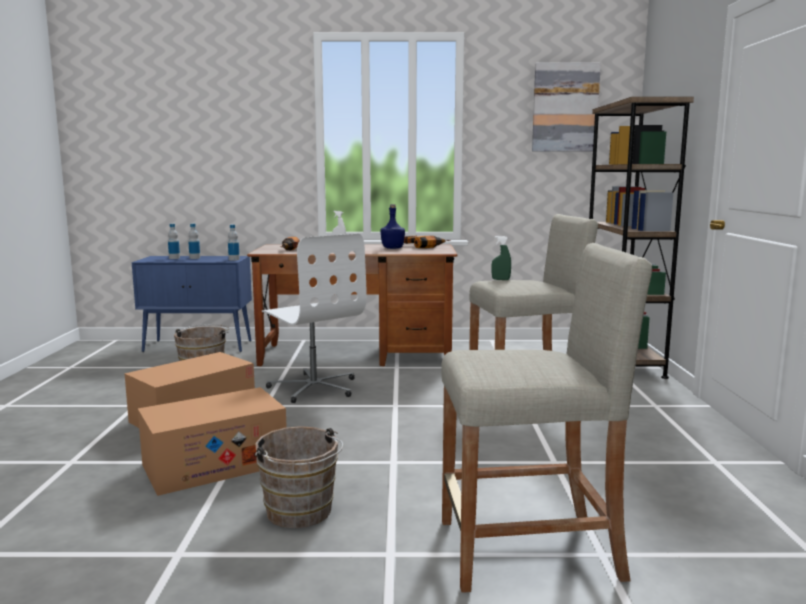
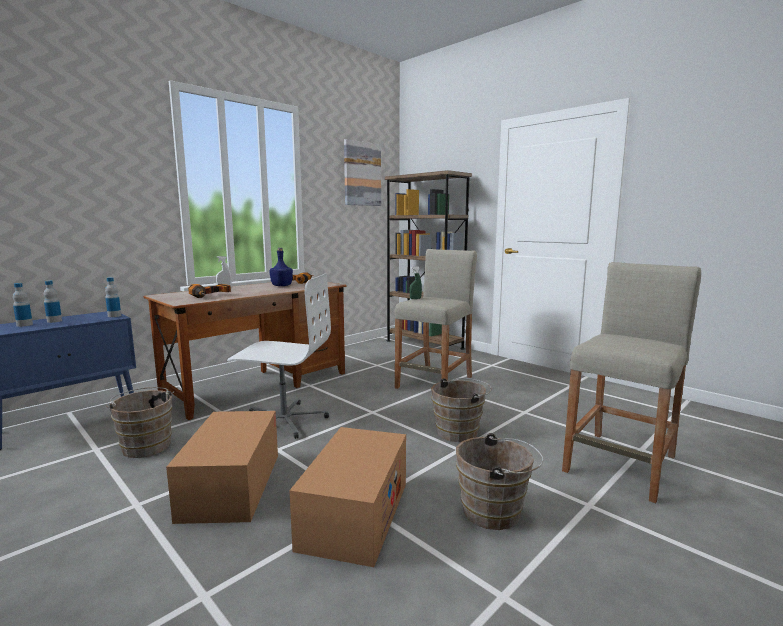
camera: 45 degrees left, 0 degrees up
(432, 450) = (460, 432): none -> brown bucket

